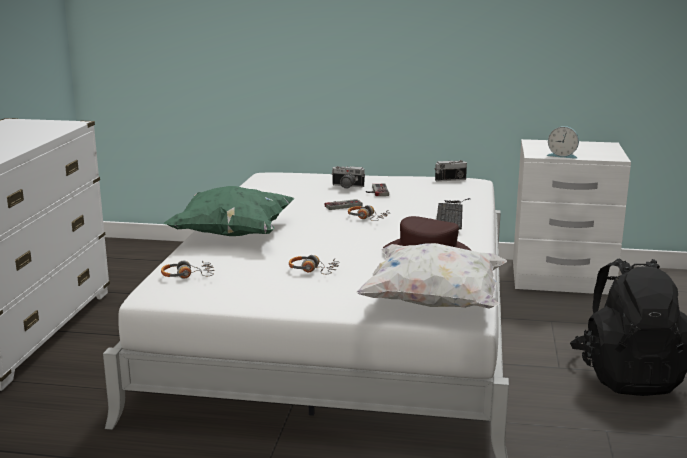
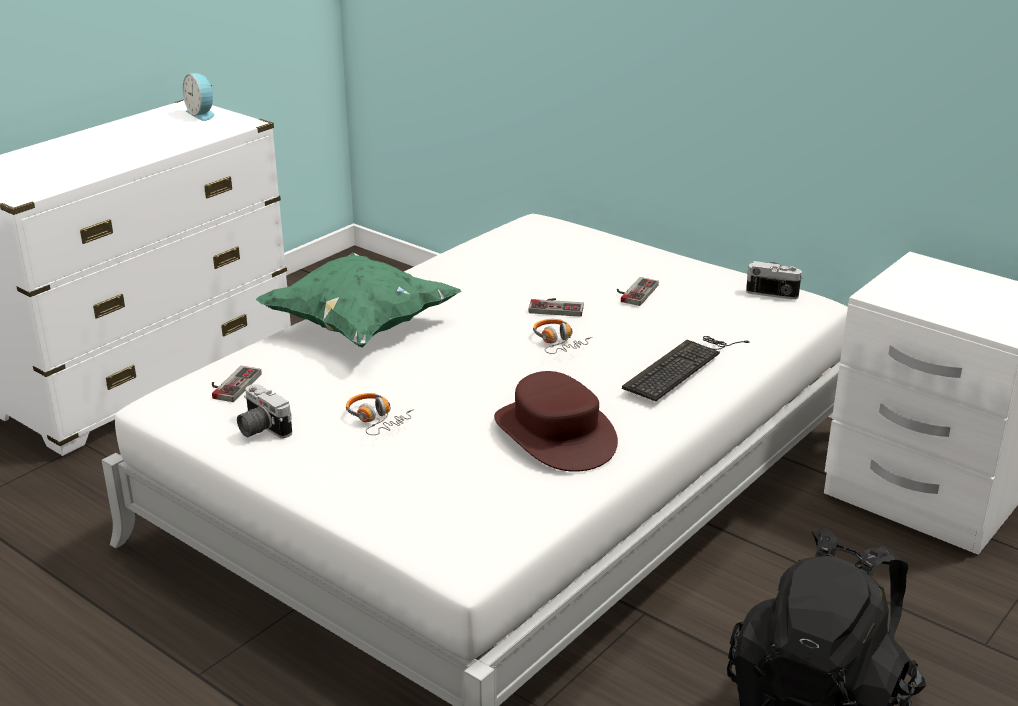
camera: 30 degrees right, 10 degrees up
(188, 276) = (230, 384): headphones -> game controller
(346, 187) = (607, 272): camera -> camera (260, 429)
(434, 303) = (452, 526): white pillow -> none
(562, 155) = (919, 307): alarm clock -> alarm clock (202, 114)

